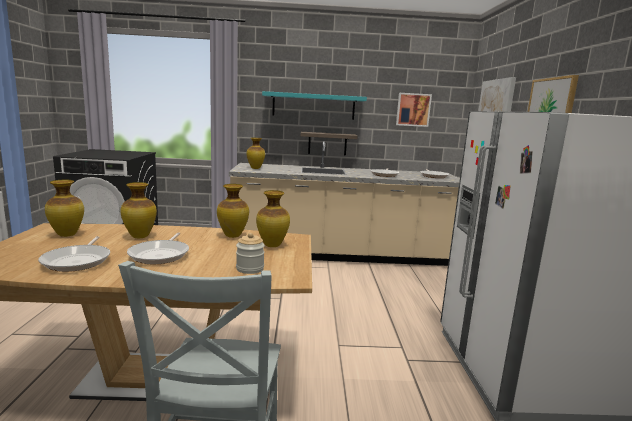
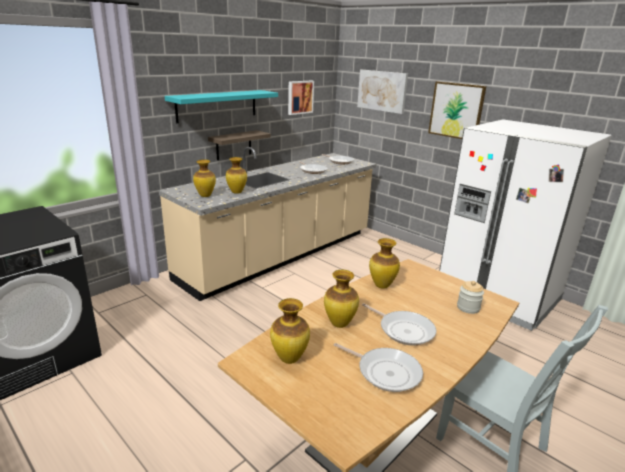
camera: 45 degrees left, 10 degrees up
(273, 245) = (422, 281): vase -> vase (237, 192)

